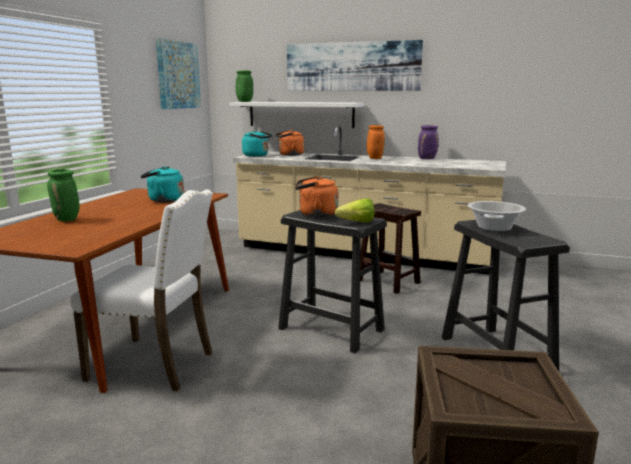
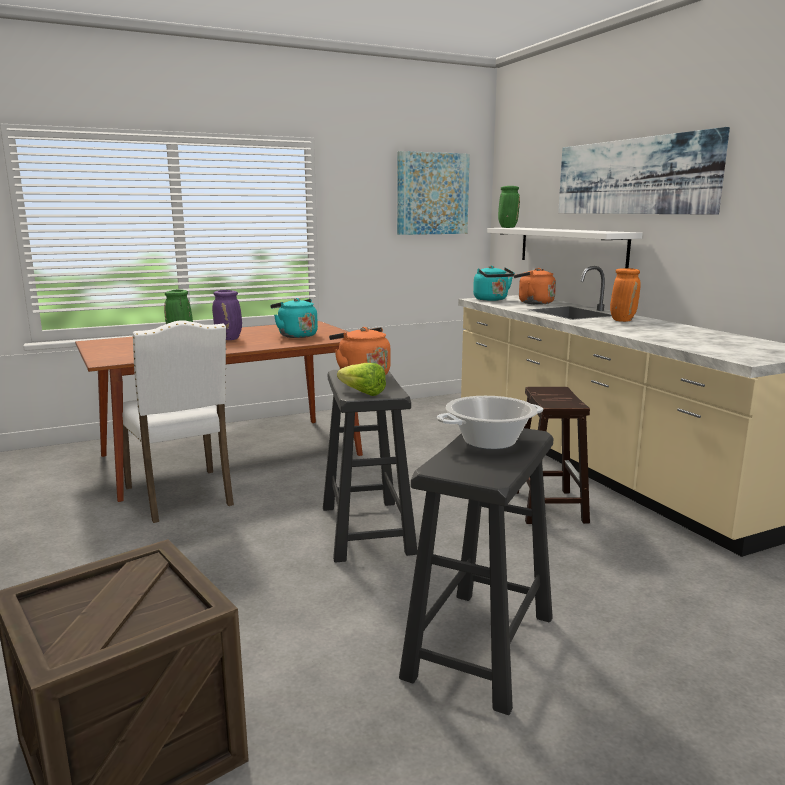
camera: 45 degrees right, 0 degrees up
(427, 158) = (705, 331): purple vase -> purple vase (229, 339)

